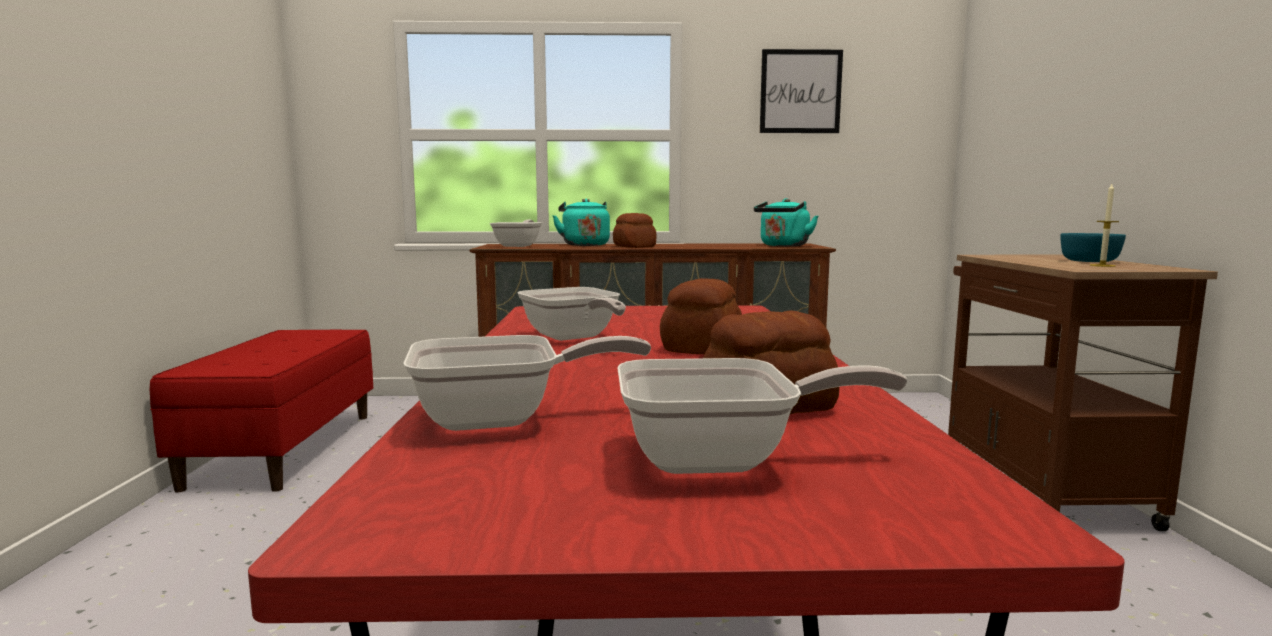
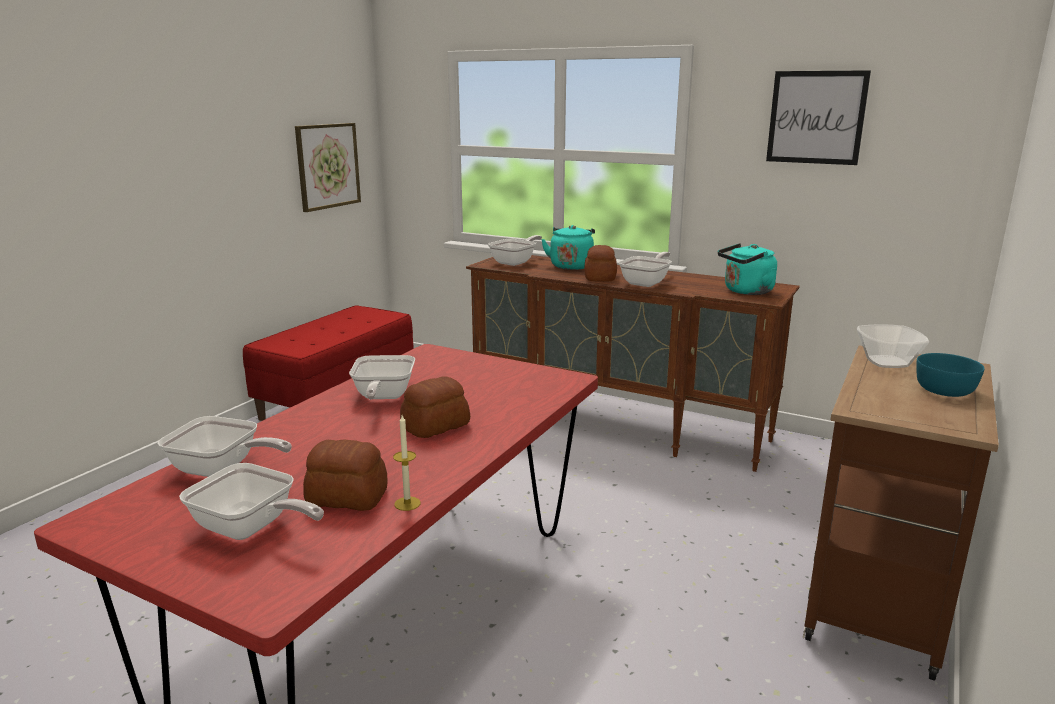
camera: 30 degrees right, 10 degrees up
(242, 142) = (328, 166): none -> picture
(686, 246) = (647, 282): none -> frying pan
(1007, 257) = (888, 362): none -> bowl
(1102, 265) = (912, 405): candle -> candle (407, 503)

